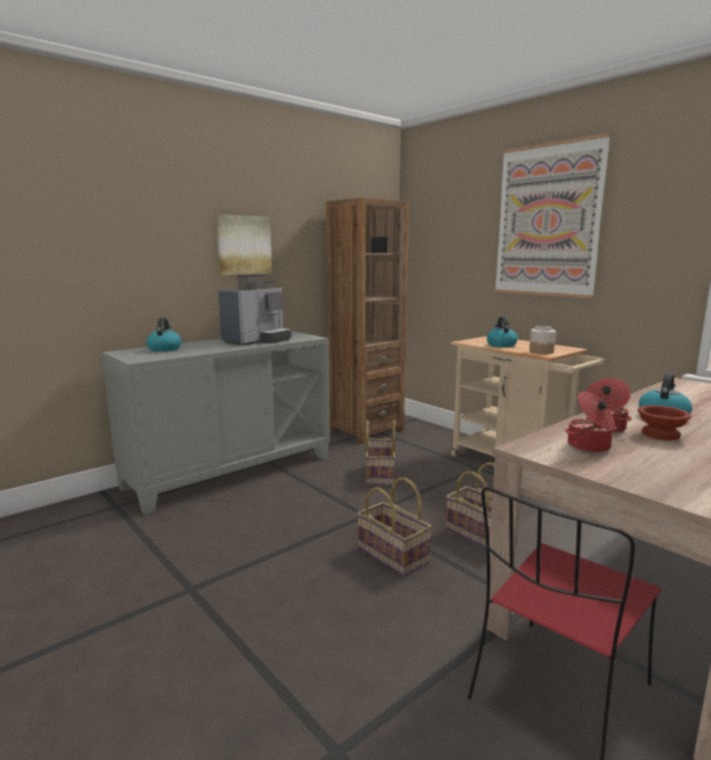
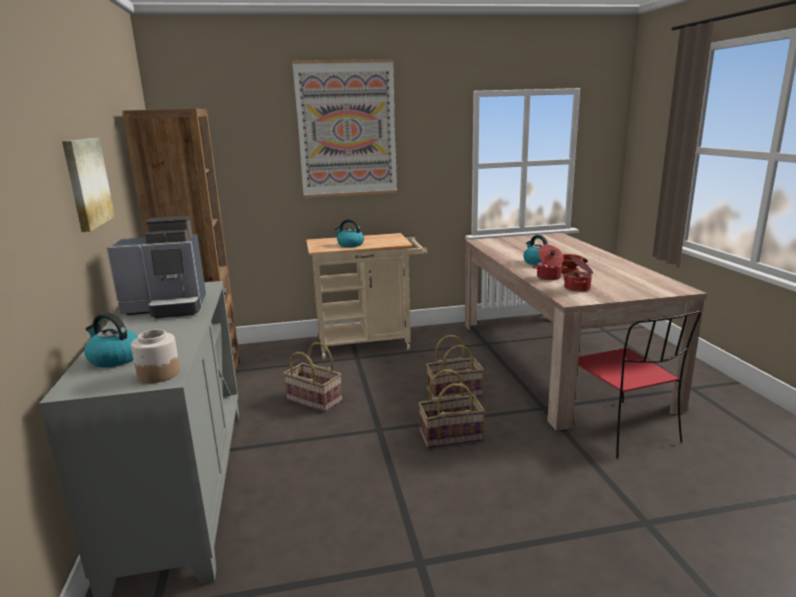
camera: 60 degrees left, 5 degrees up
(257, 340) = (168, 308): coffee machine -> coffee machine turned 105 degrees clockwise
(541, 352) = (391, 242): jar -> jar (158, 374)

